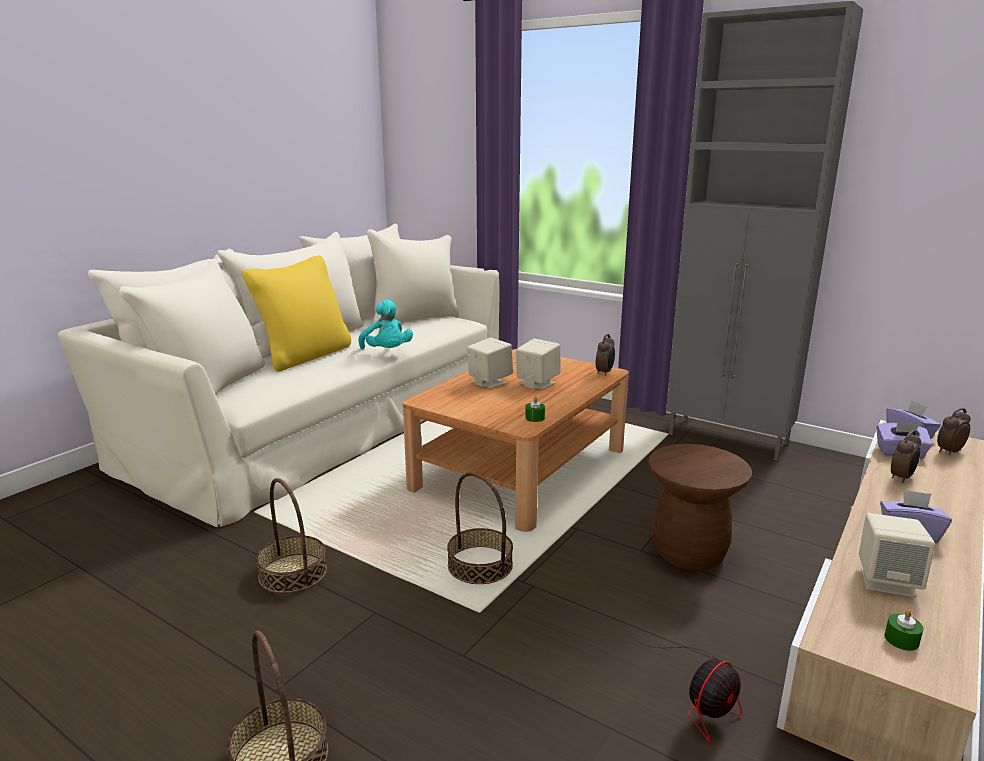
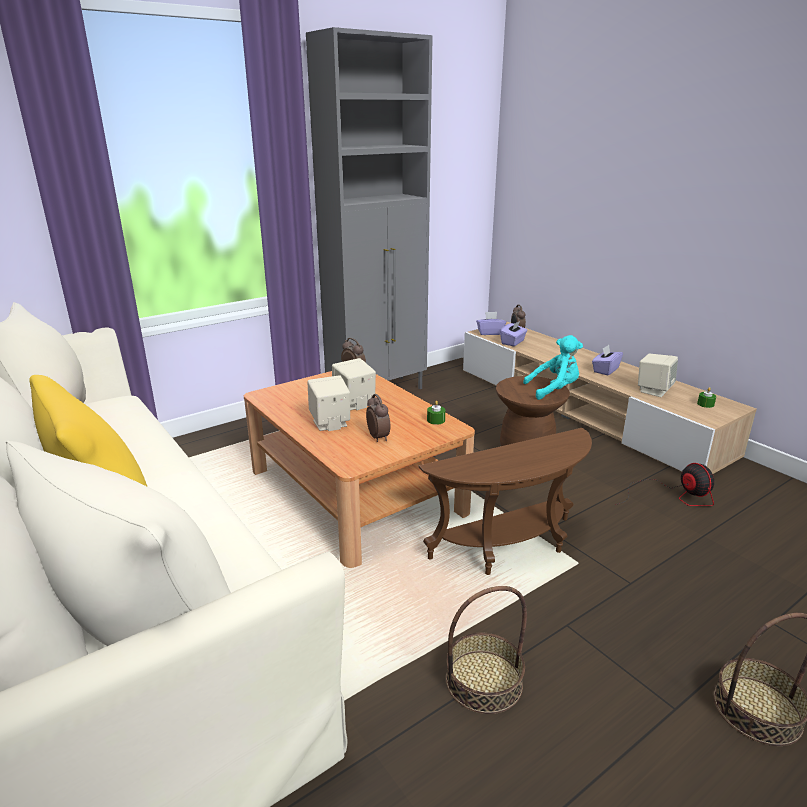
camera: 70 degrees left, 5 degrees up
(387, 352) = (176, 461): turquoise plush toy -> turquoise plush toy (554, 390)
(480, 565) = (511, 549): basket -> brown side table
(902, 478) = (544, 352): alarm clock -> alarm clock (379, 437)

